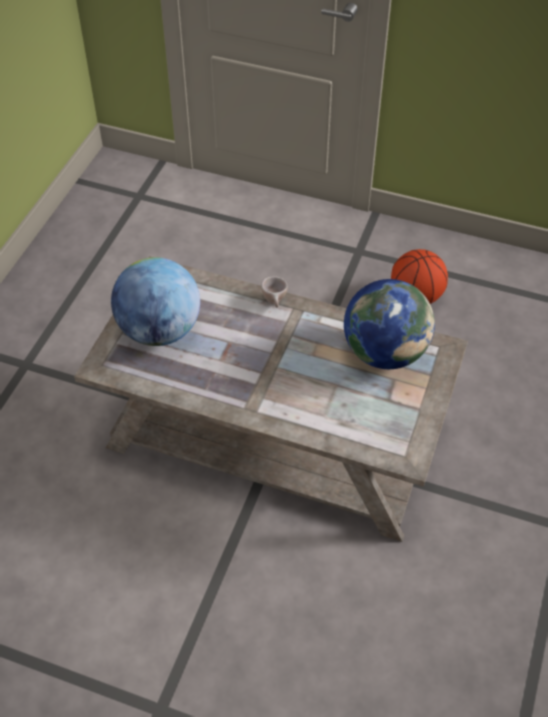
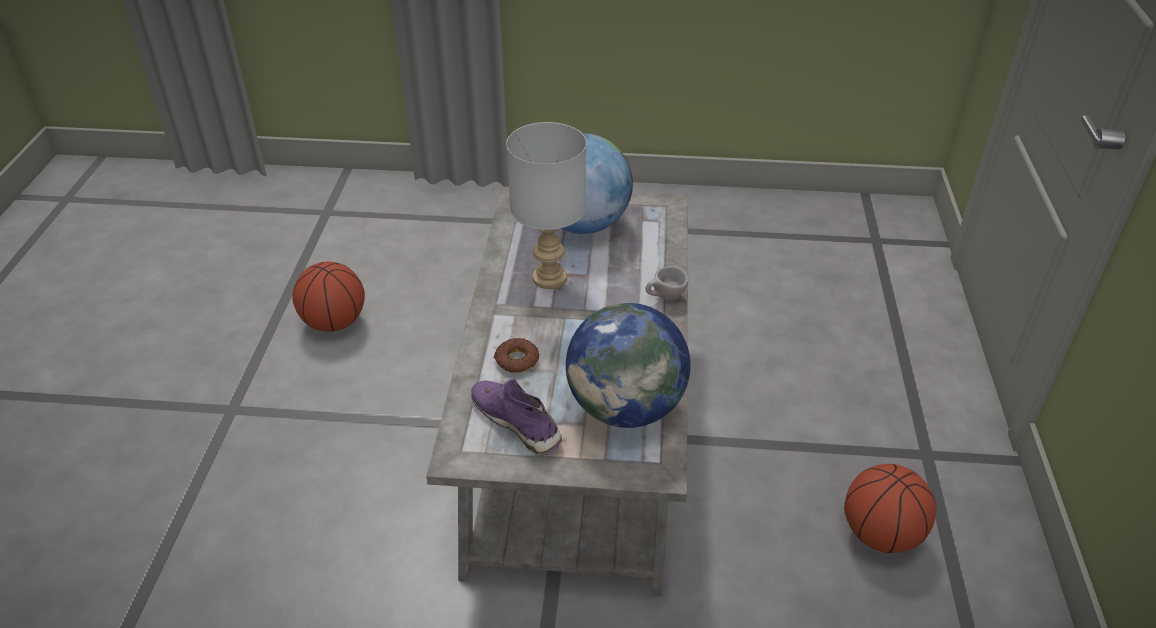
camera: 75 degrees right, 10 degrees down
(68, 606) = (334, 323): none -> basketball
(223, 367) = (548, 277): none -> grey table lamp
(317, 406) = (516, 360): none -> donut
(384, 417) = (517, 422): none -> purple shoe

